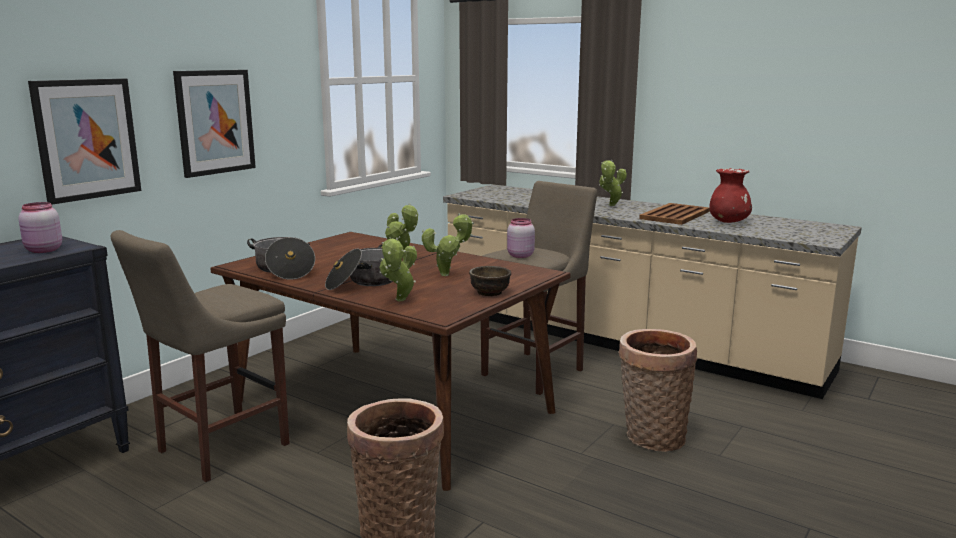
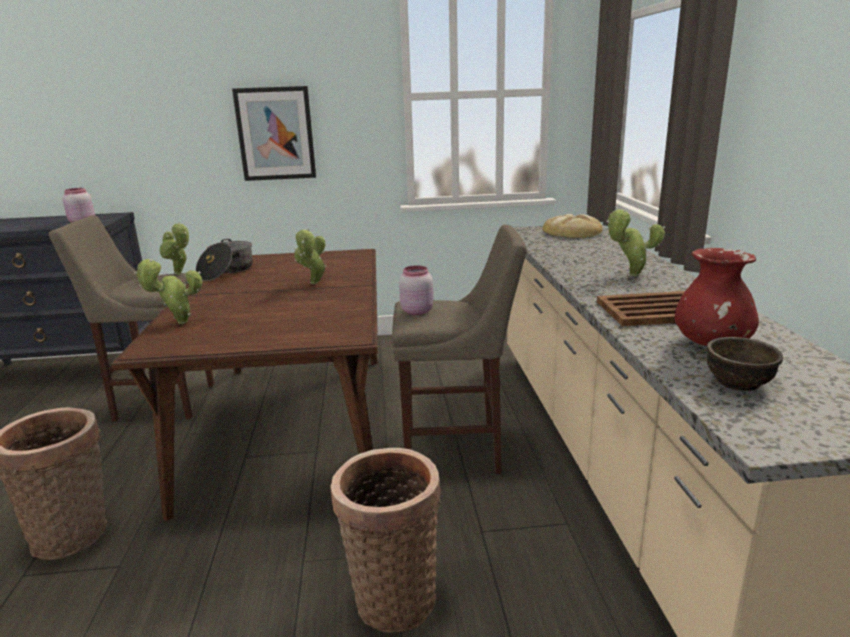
camera: 50 degrees right, 5 degrees up
(87, 139) = (159, 143): picture -> none
(363, 282) = (221, 297): cooking pot -> none
(448, 274) = (285, 310): potted plant -> potted plant (179, 273)
(489, 292) = (245, 340): brown bowl -> brown bowl (738, 382)
(499, 191) = (572, 232): none -> bread

